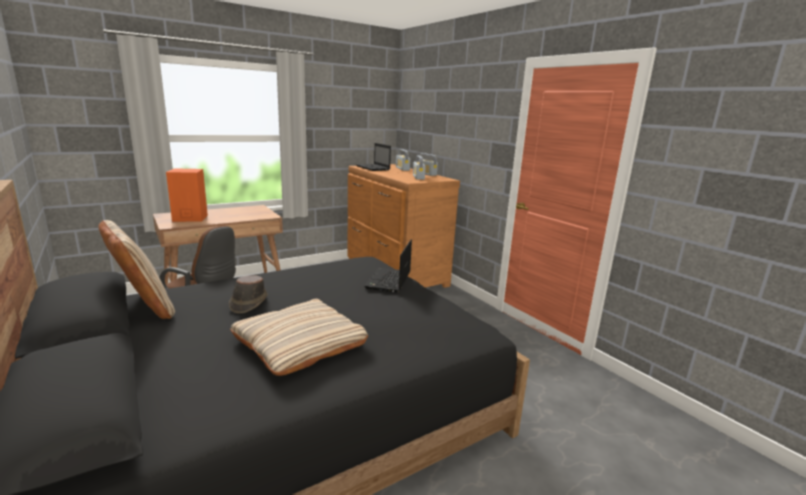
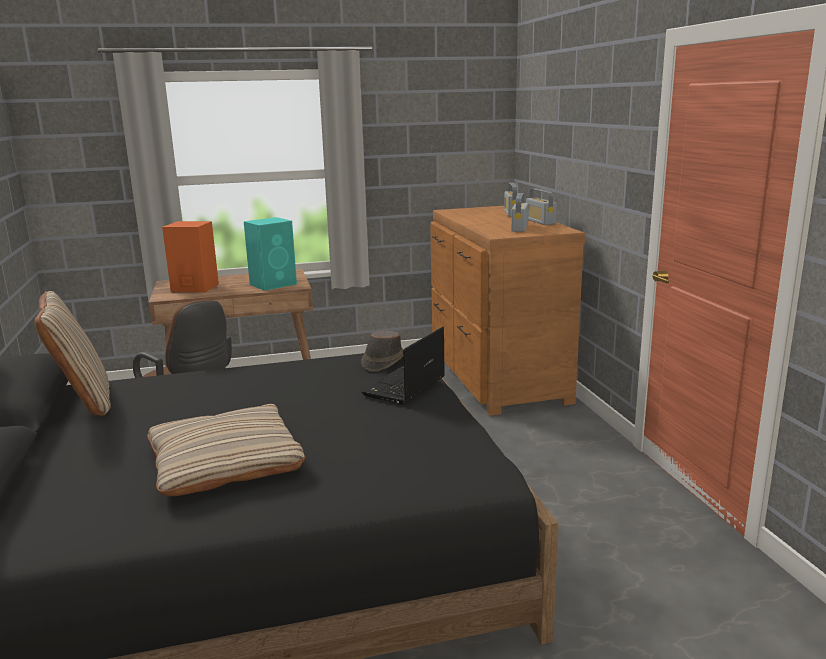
camera: 20 degrees right, 0 degrees up
(248, 303) = (201, 403): brown hat -> brown hat (382, 362)
(251, 215) = (274, 284): none -> turquoise speaker
(373, 168) = (466, 213): laptop -> none

